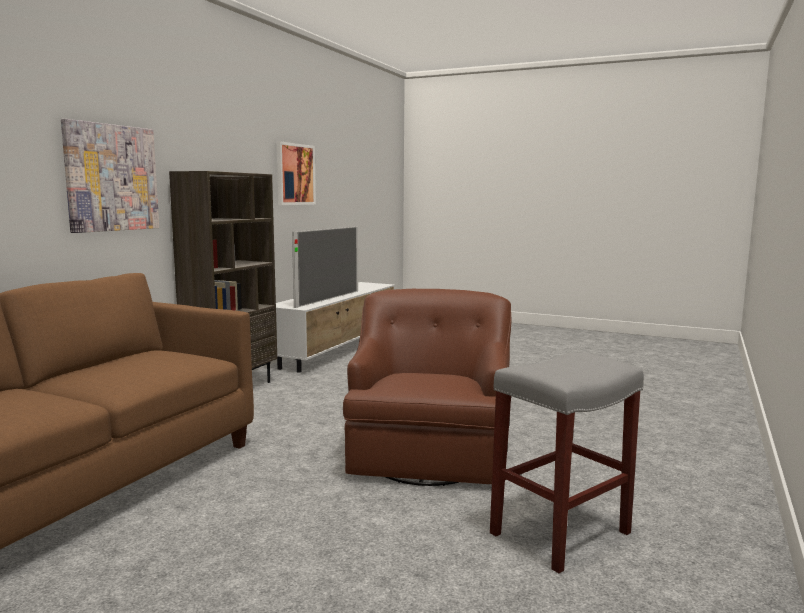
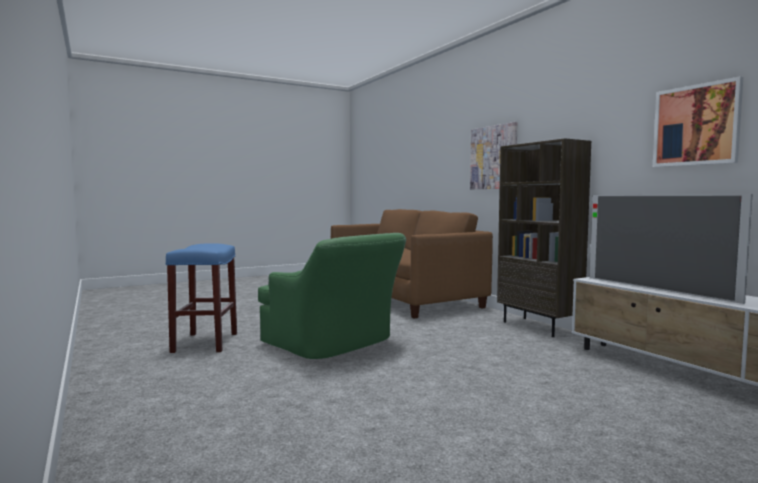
camera: 125 degrees right, 5 degrees down
(429, 451) = (335, 345): brown armchair -> green armchair
(560, 534) = (205, 342): grey stool -> blue stool

